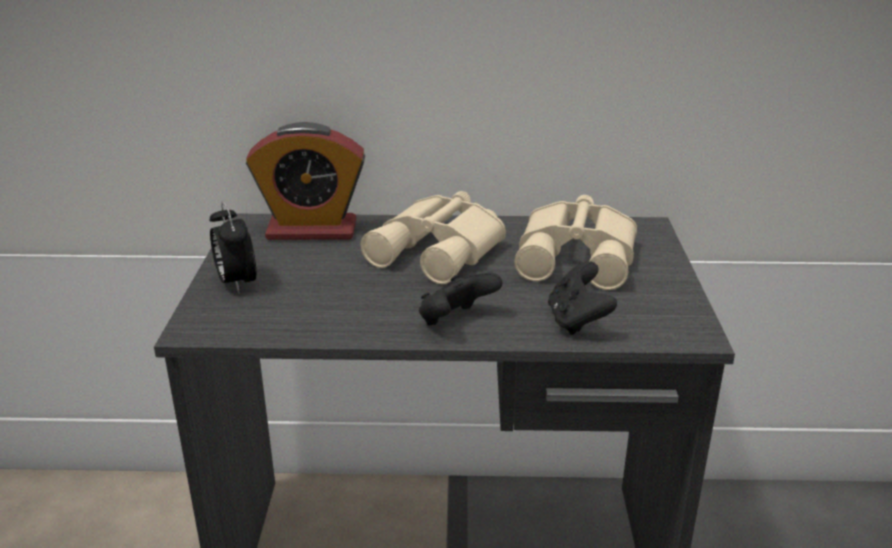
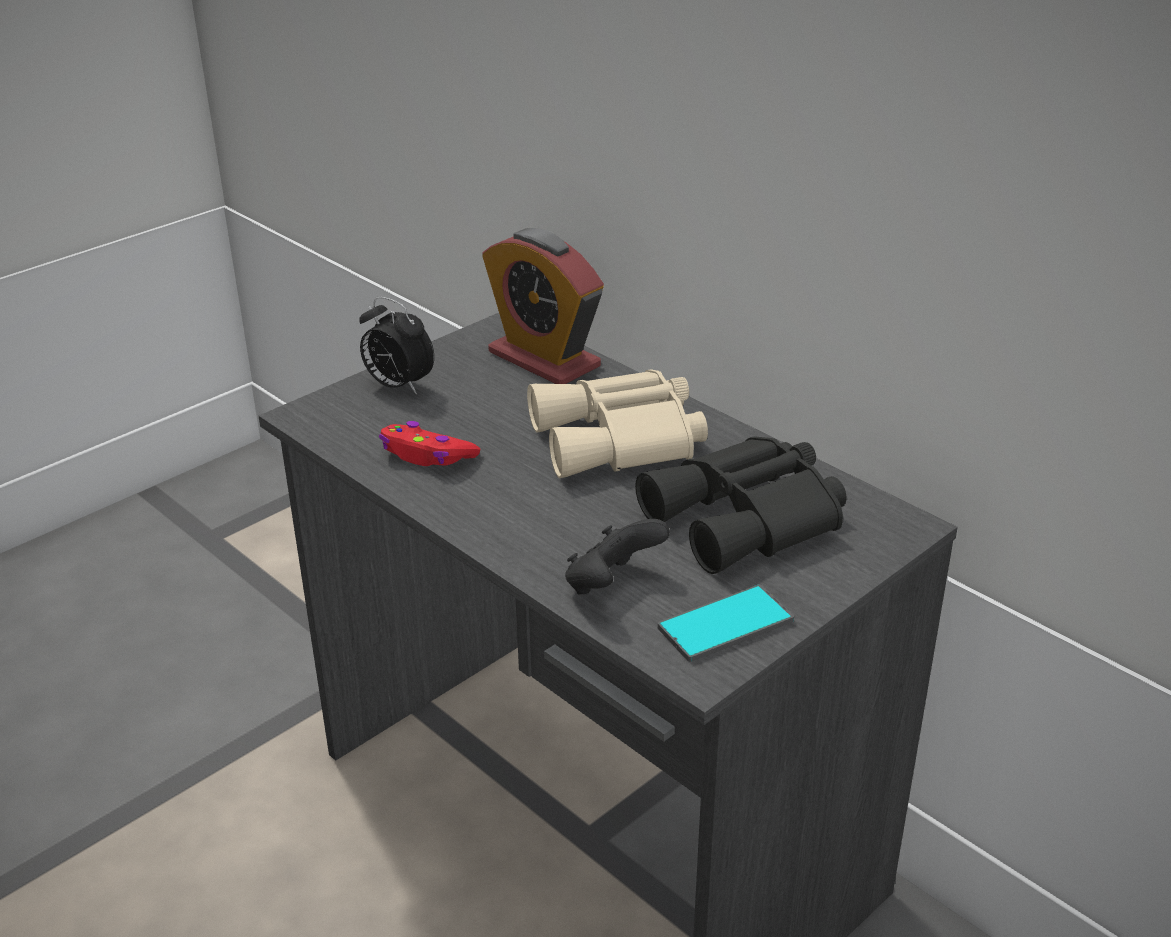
camera: 45 degrees right, 5 degrees up
(236, 283) = (398, 386): alarm clock -> alarm clock turned 75 degrees counterclockwise
(336, 311) = (427, 455): none -> red game controller
(455, 321) = (504, 521): black game controller -> none
(579, 257) = (749, 519): beige binoculars -> black binoculars
(664, 308) = (725, 624): none -> phone

